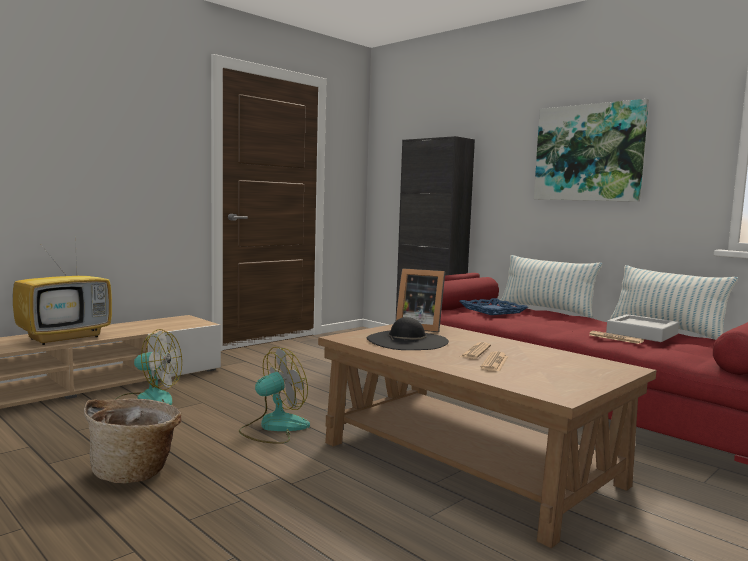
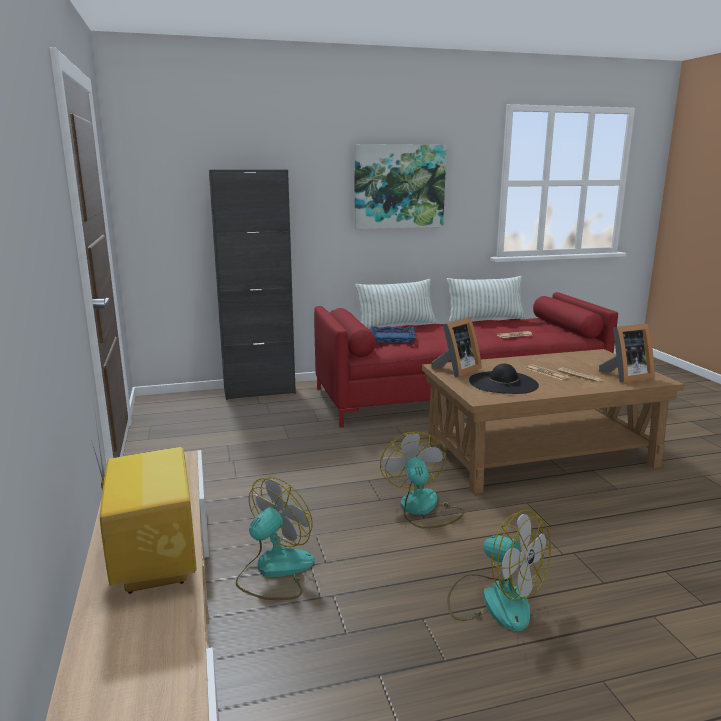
camera: 60 degrees left, 10 degrees up
(135, 471) = (494, 600): basket -> fan
(535, 380) = (625, 376): none -> picture frame
(642, 333) = (501, 327): grey tray -> none

